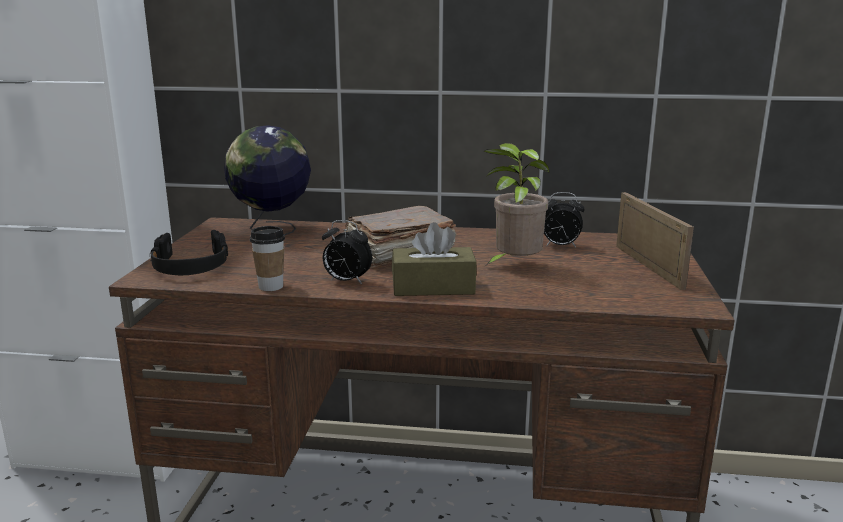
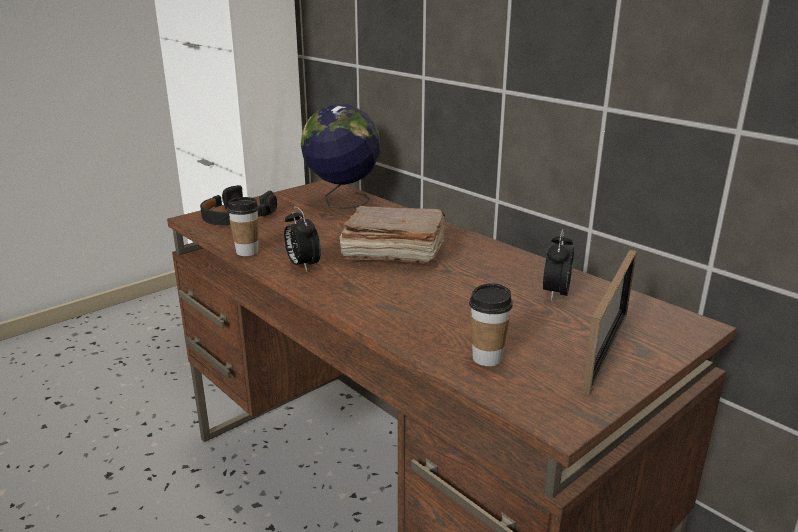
camera: 40 degrees right, 5 degrees up
(433, 287) = (352, 295): brown tissue box -> none
(514, 266) = (462, 300): potted plant -> none
(560, 246) = (555, 293): alarm clock -> alarm clock turned 60 degrees clockwise
(599, 291) = (487, 358): none -> cup

